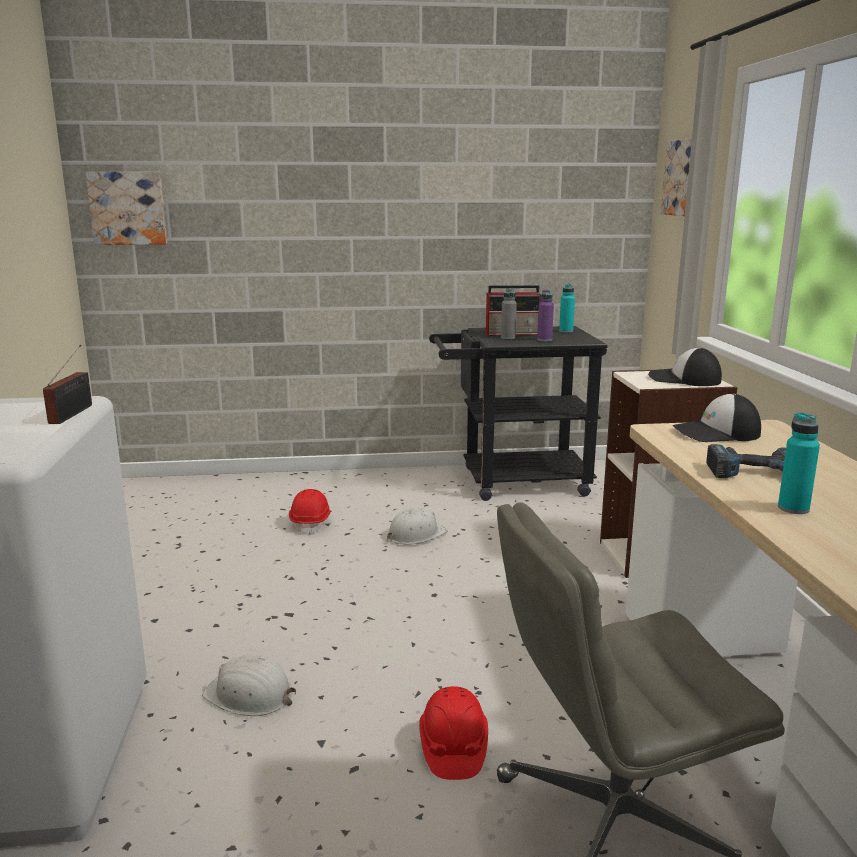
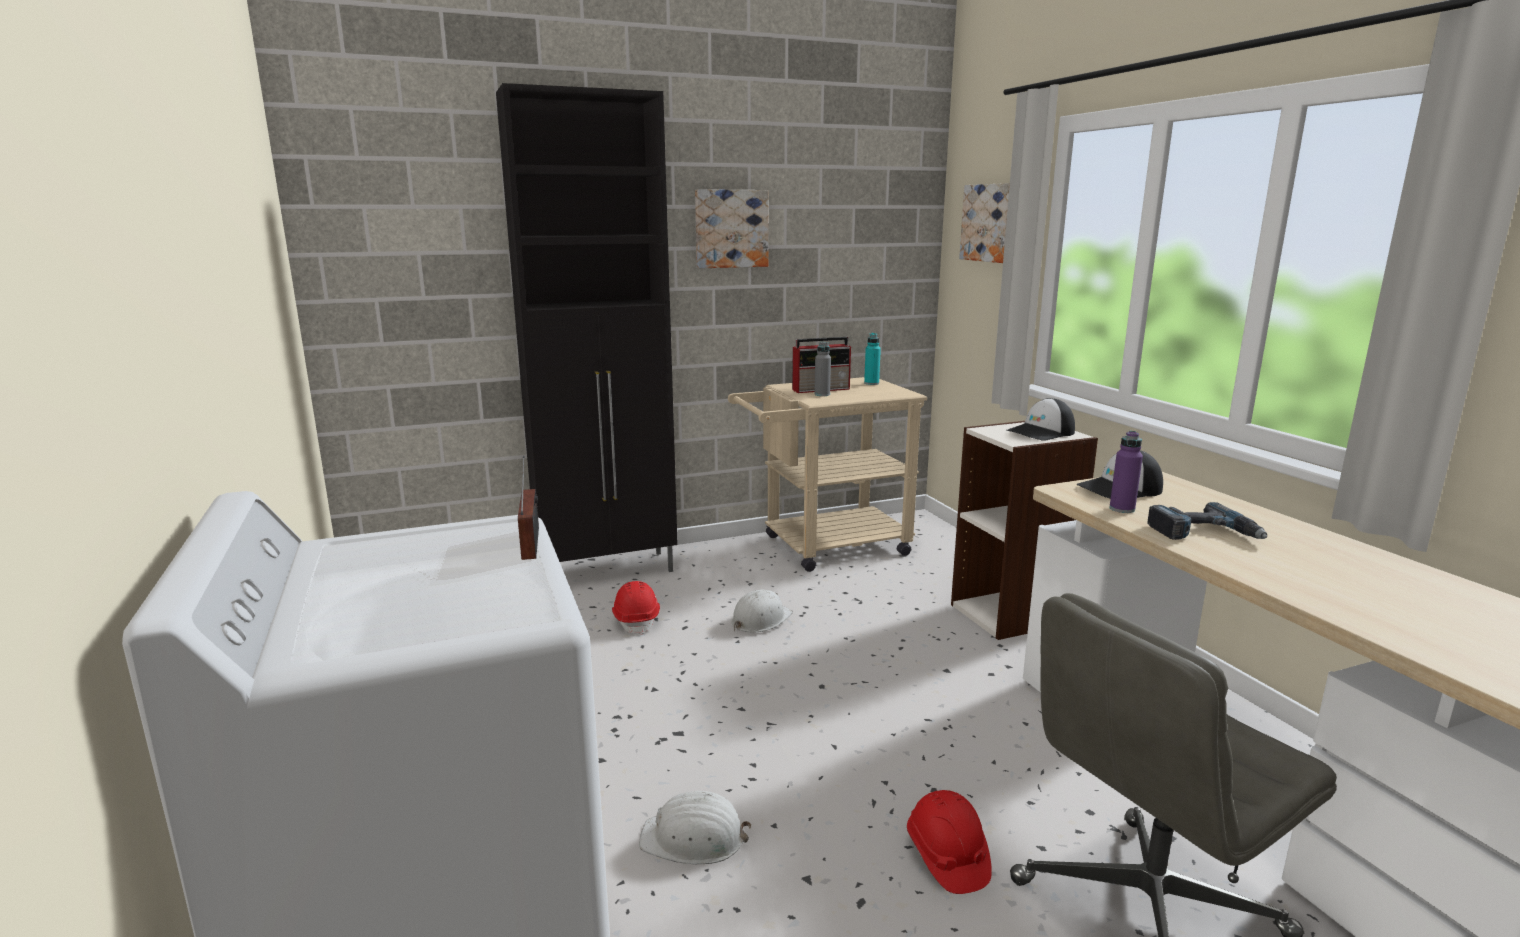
camera: 15 degrees left, 0 degrees up
(128, 208) = (371, 262): picture -> picture (731, 228)
(313, 483) = (609, 571): none -> black cabinet
(512, 482) = (824, 547): black cart -> beige cart
(544, 340) = (862, 395): purple bottle -> purple bottle (1122, 509)
(683, 379) = (1041, 432): cap -> cap turned 45 degrees counterclockwise
(793, 508) = (1269, 566): turquoise bottle -> none

